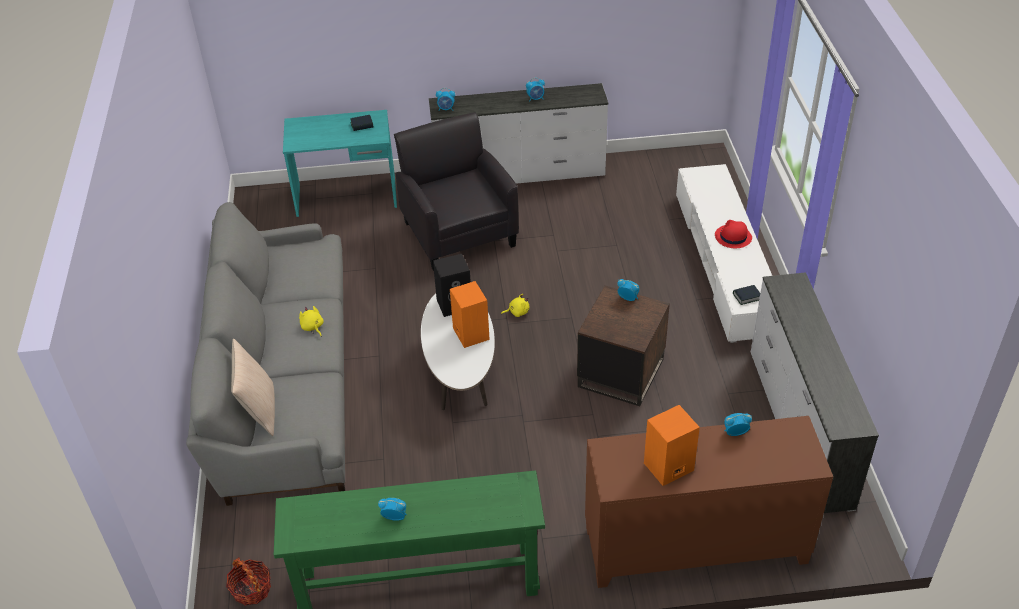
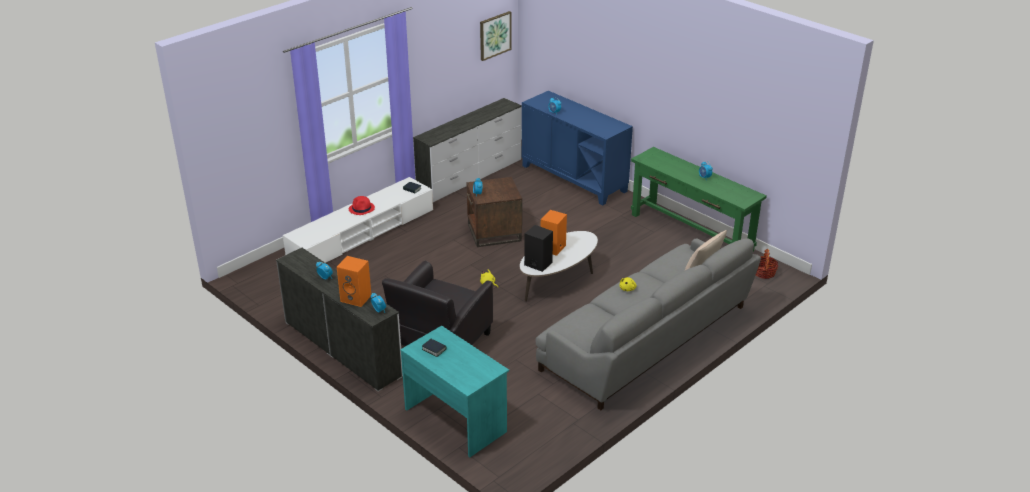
camera: 130 degrees left, 10 degrees down
(668, 468) = (594, 119): orange speaker -> orange speaker (356, 298)
(695, 546) = (574, 178): brown cabinet -> blue cabinet
(931, 341) = (495, 35): none -> picture

